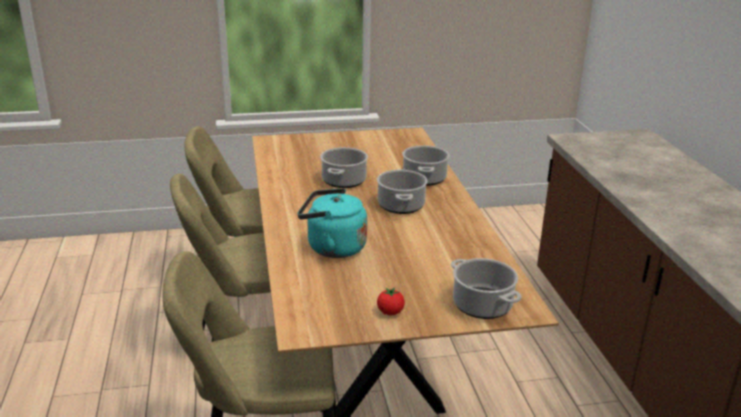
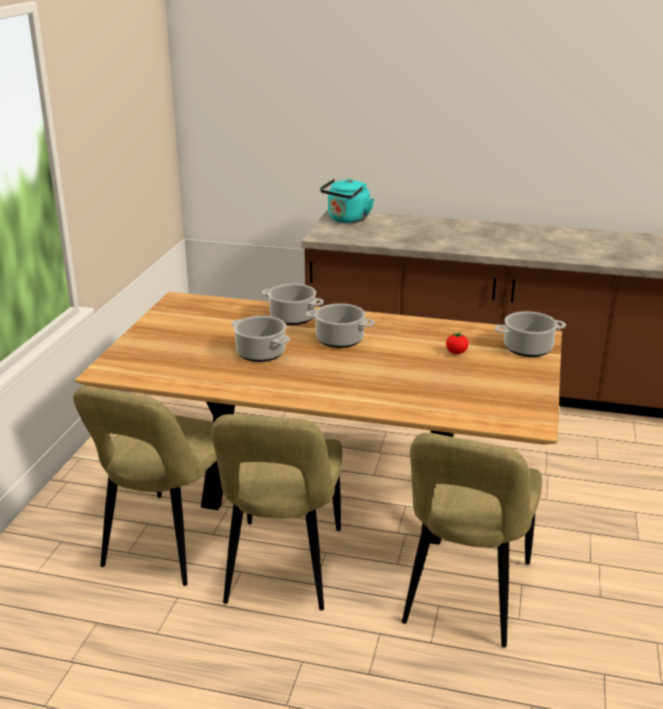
camera: 65 degrees left, 0 degrees up
(332, 247) = (398, 386): turquoise kettle -> turquoise kettle (347, 220)
(390, 312) = (521, 384): tomato -> tomato (456, 352)

